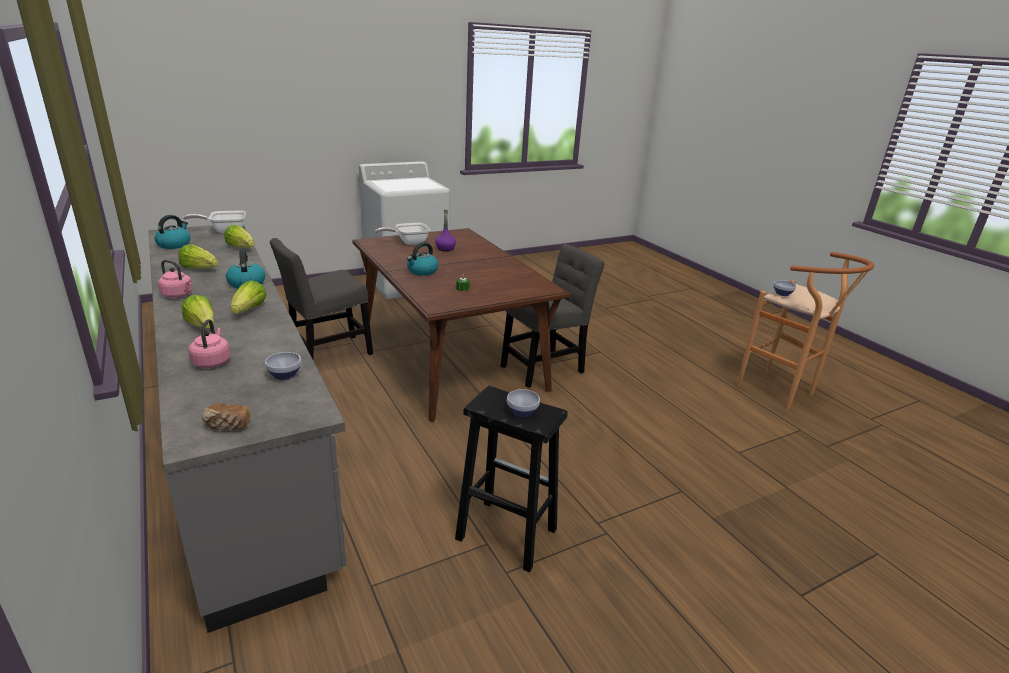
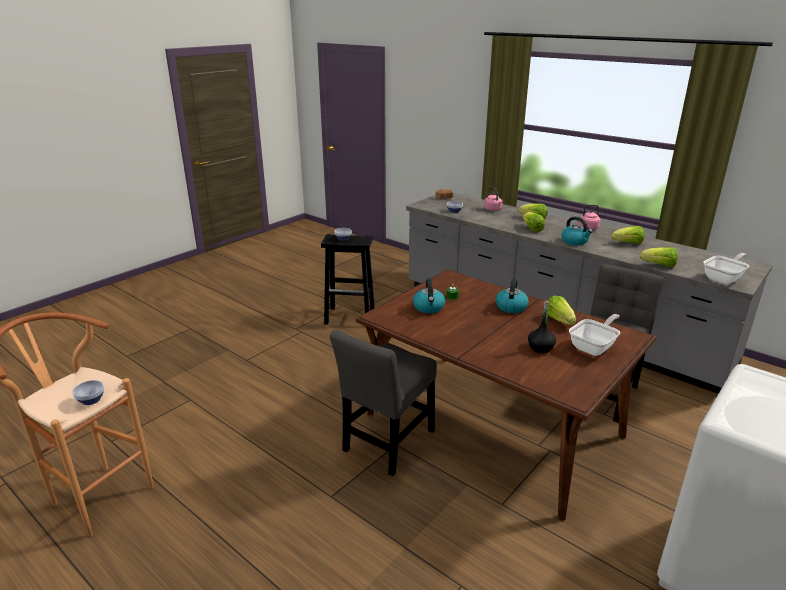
camera: 160 degrees right, 0 degrees up
(174, 244) = (705, 256): kettle -> kettle (429, 307)
(401, 257) = (559, 320): none -> lettuce
(445, 248) = (540, 348): purple bottle -> black bottle

